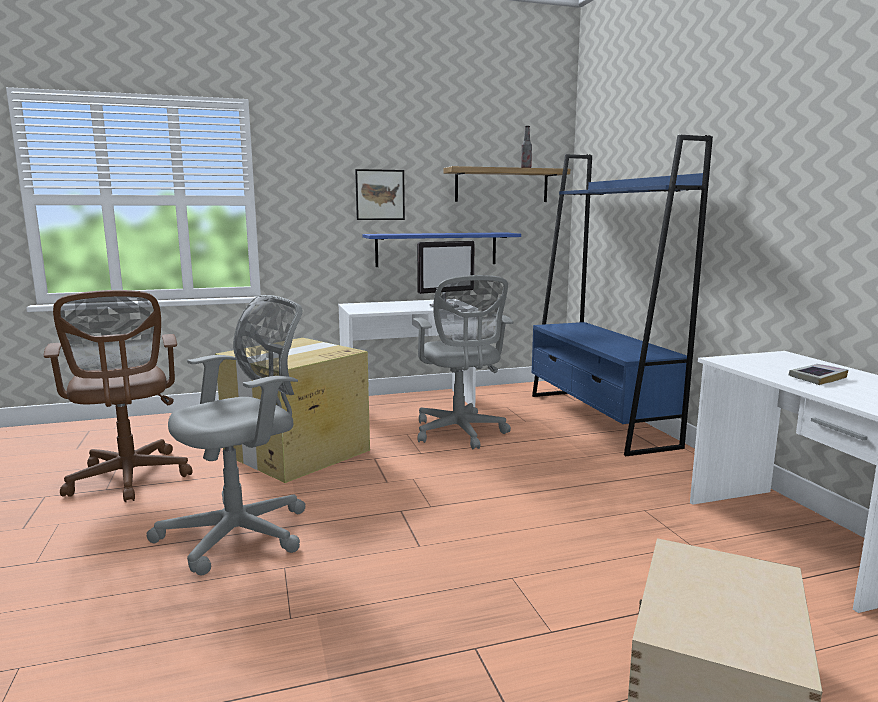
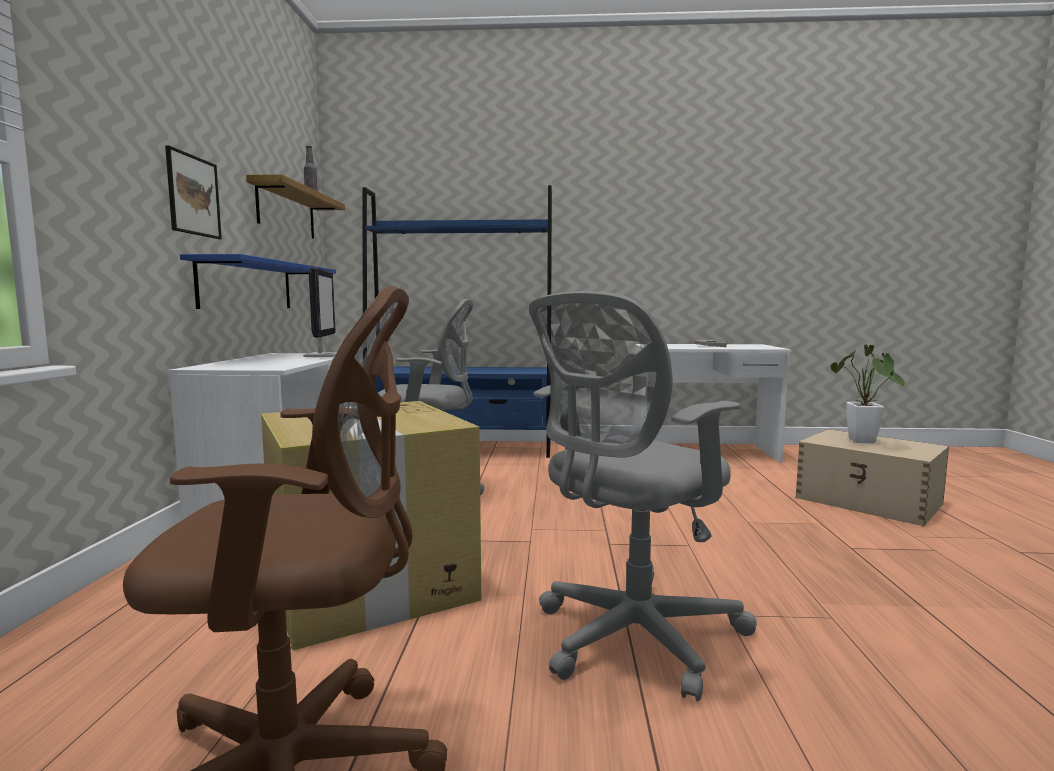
camera: 70 degrees left, 5 degrees down
(242, 533) = (630, 639): grey office chair -> grey office chair turned 105 degrees counterclockwise
(717, 591) = (864, 442): none -> potted plant

